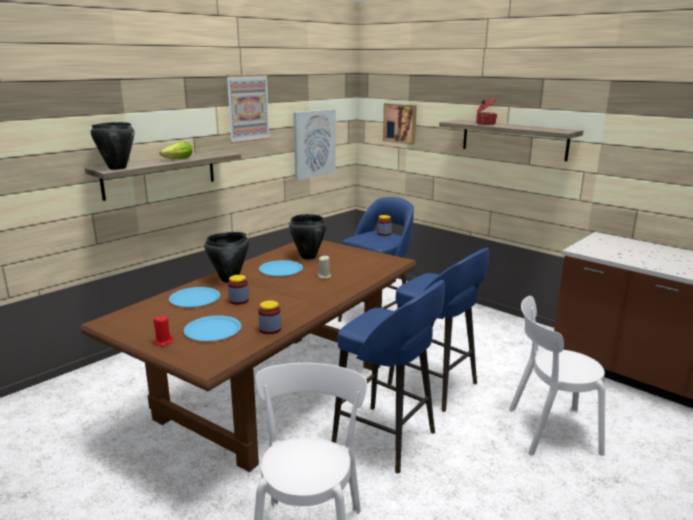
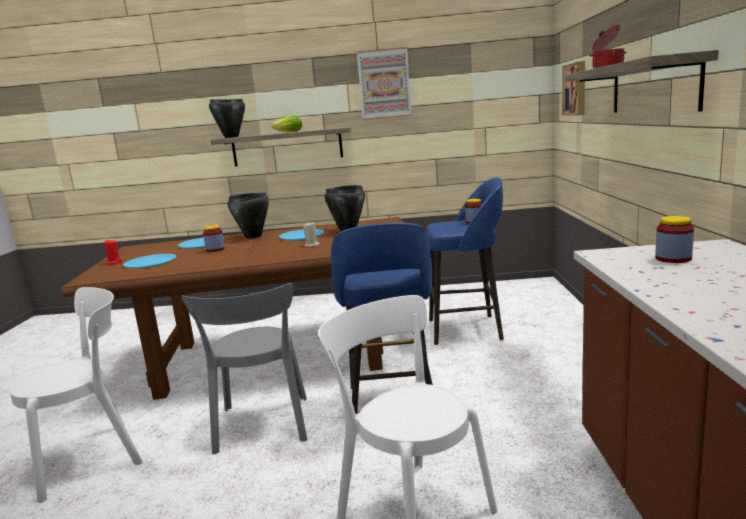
camera: 50 degrees right, 5 degrees down
(270, 329) = (171, 269): jar -> jar (673, 259)
(314, 143) = (479, 122): picture -> none
(387, 439) = (262, 427): blue stool -> grey chair

